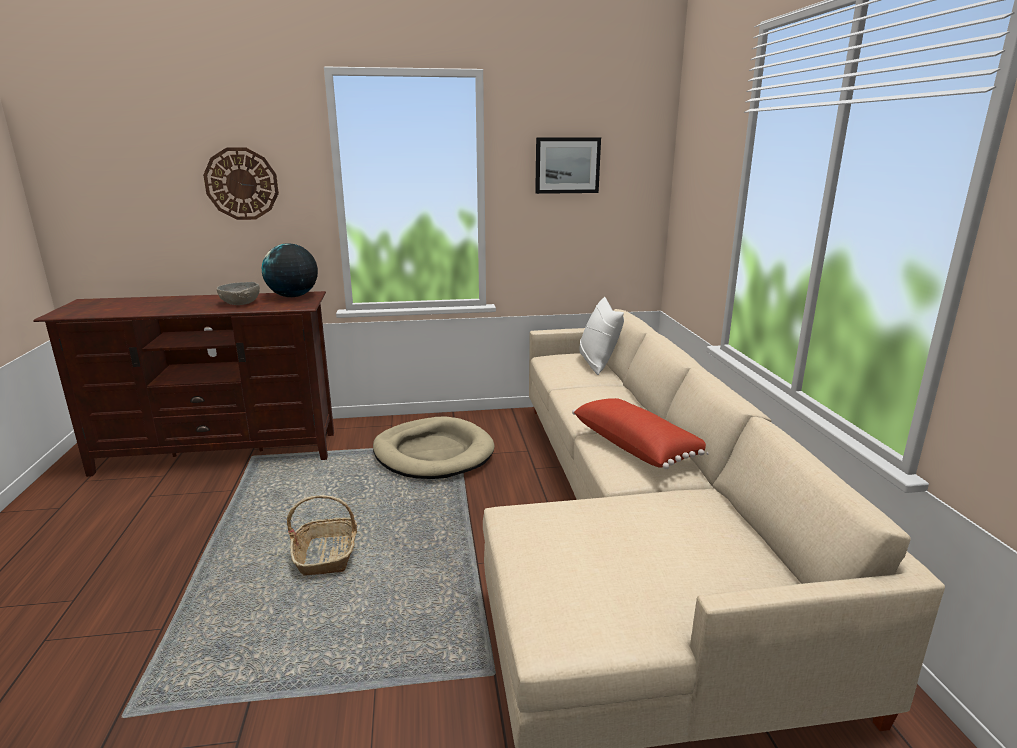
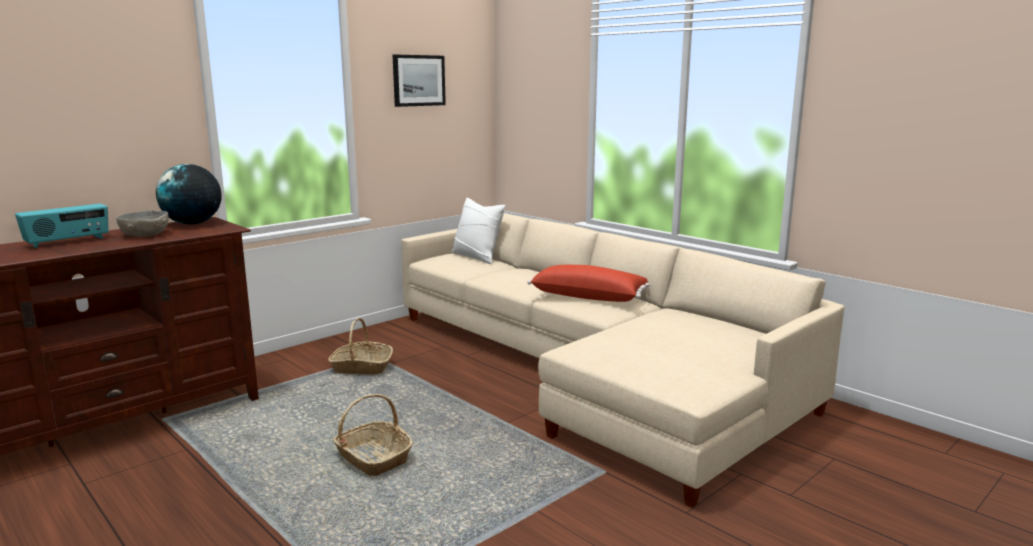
camera: 35 degrees left, 5 degrees down
(187, 302) = (68, 242): none -> radio
(241, 184) = (96, 101): wall clock -> none
(433, 453) = (361, 368): beige dog bed -> basket

